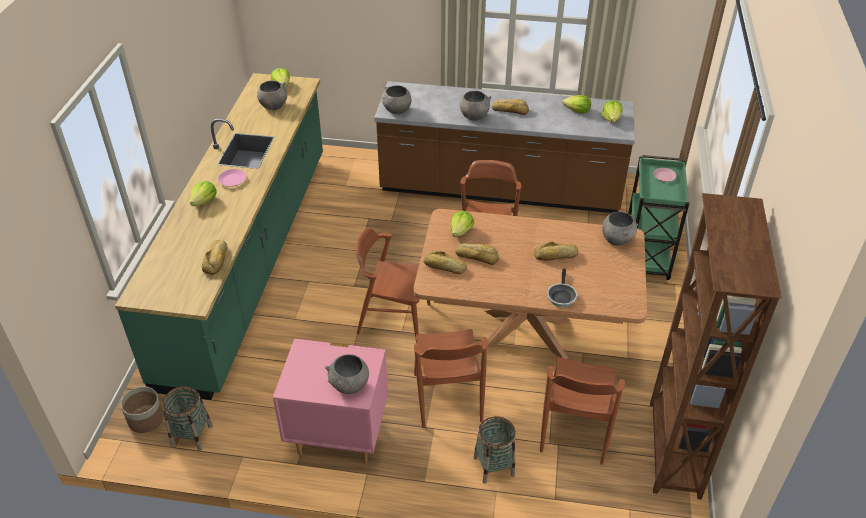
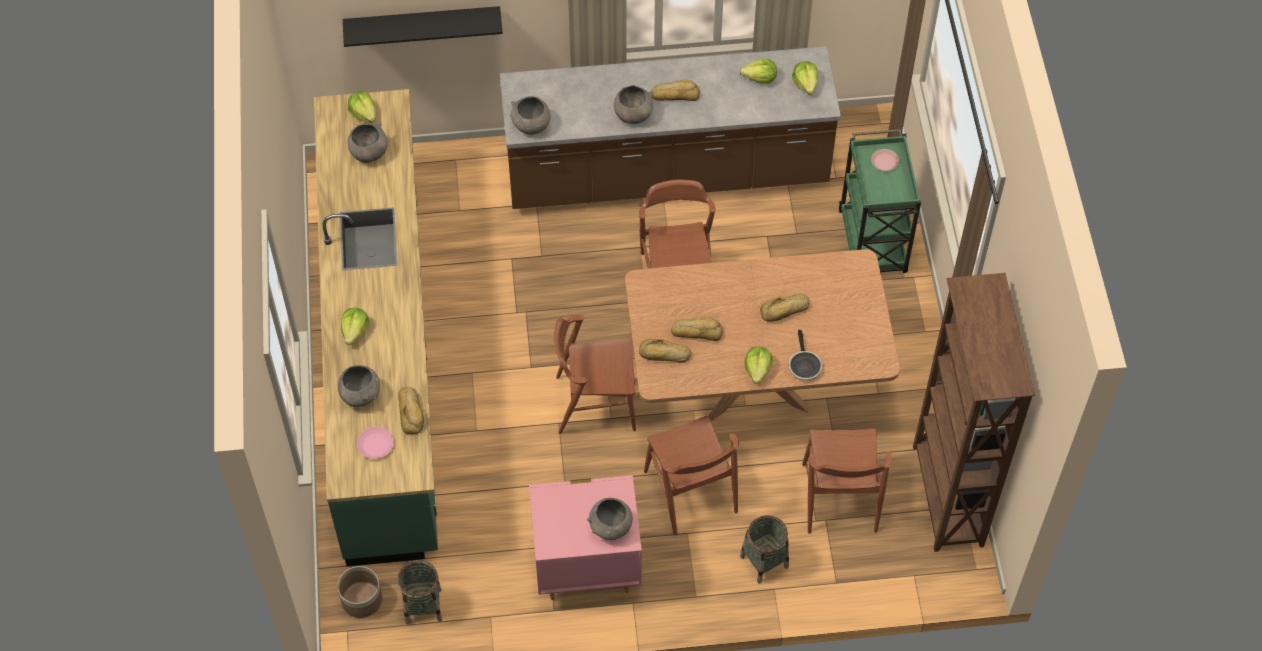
camera: 15 degrees left, 15 degrees up
(232, 180) = (374, 290): pink plate -> pink plate (375, 444)
(338, 32) = (422, 24): none -> black shelf
(461, 231) = (667, 299): lettuce -> lettuce (757, 369)
(617, 240) = (848, 272): grey bowl -> grey bowl (361, 395)

